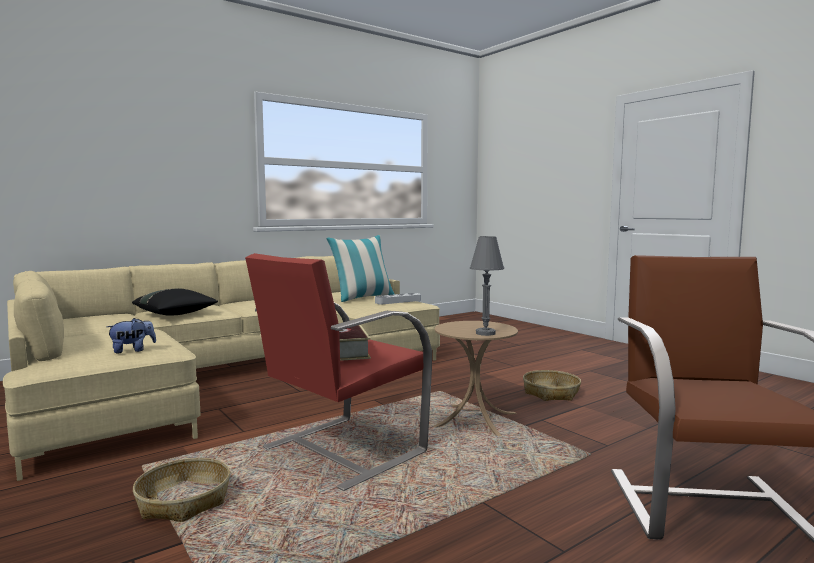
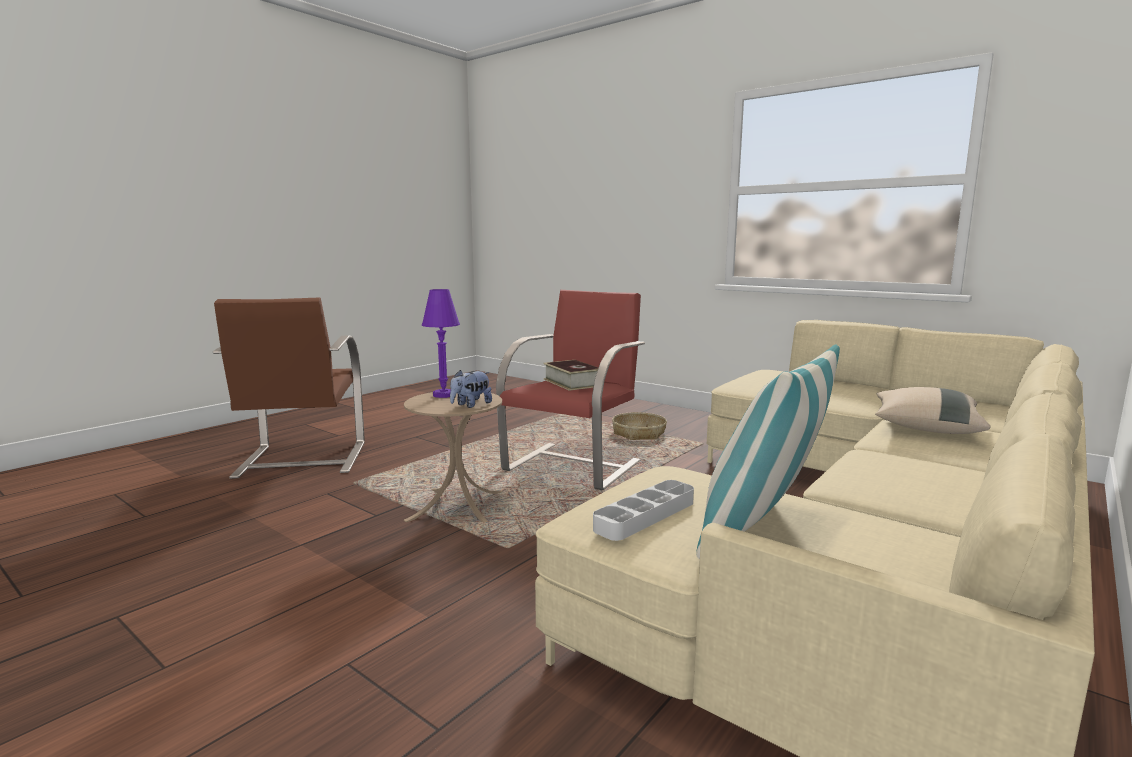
camera: 165 degrees right, 5 degrees up
(132, 350) = (760, 382): plush toy -> plush toy (471, 405)
(176, 314) = (925, 428): black pillow -> beige pillow
(485, 333) = (443, 395): grey table lamp -> purple table lamp
(550, 393) = (328, 567): basket -> none

